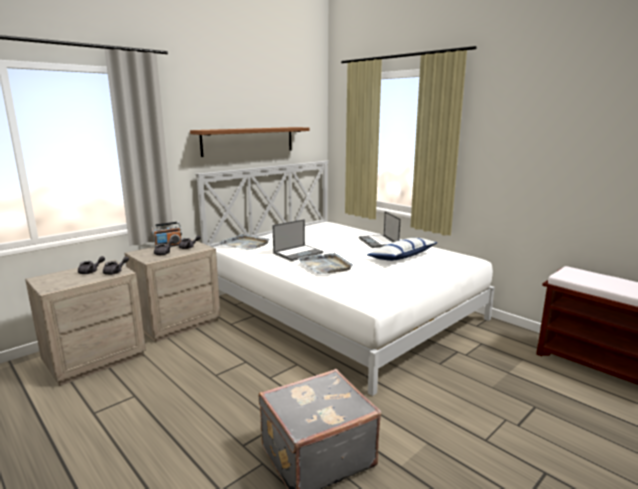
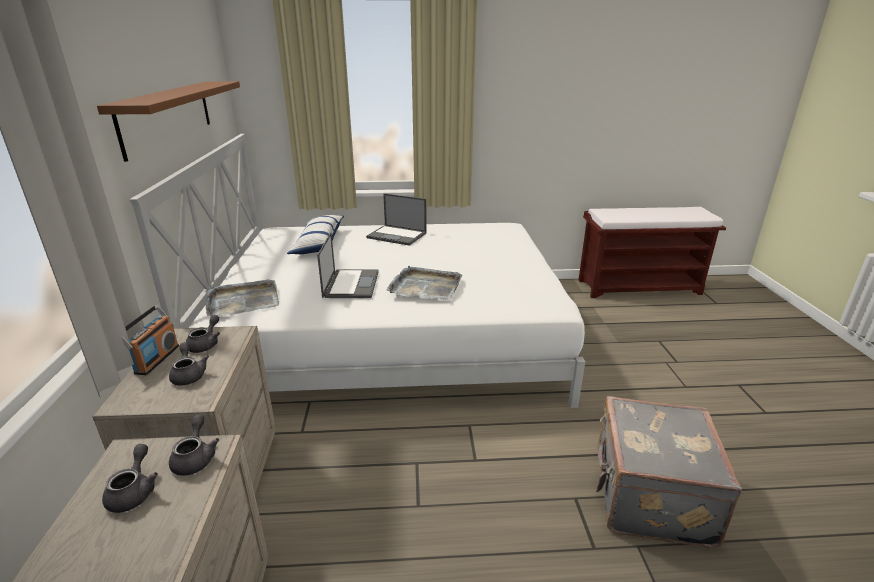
camera: 50 degrees left, 10 degrees up
(402, 256) = (457, 245): pillow -> pillow (319, 243)

